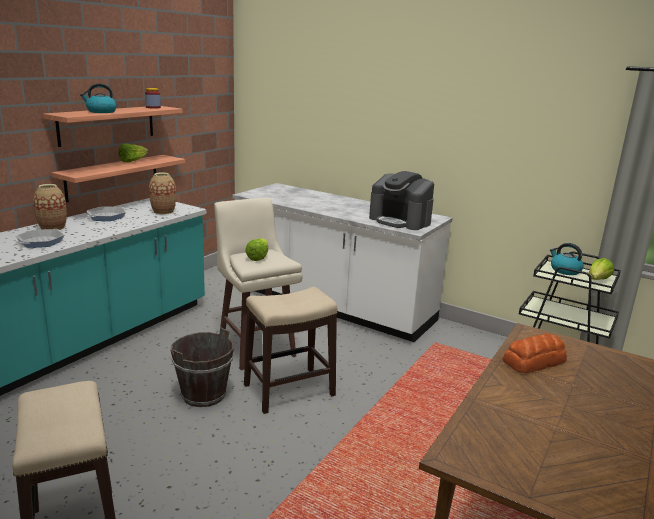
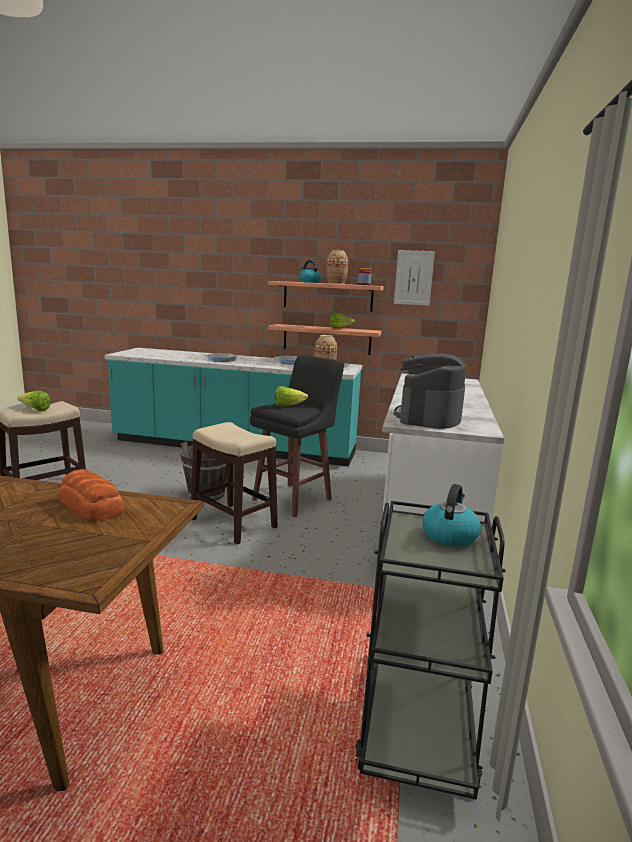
camera: 70 degrees right, 5 degrees down
(52, 228) = (251, 358): vase -> vase (336, 283)
(182, 93) = (413, 278): none -> picture
(256, 348) = (294, 499): beige stool -> black stool
(597, 281) = (432, 562): lettuce -> lettuce (35, 410)

